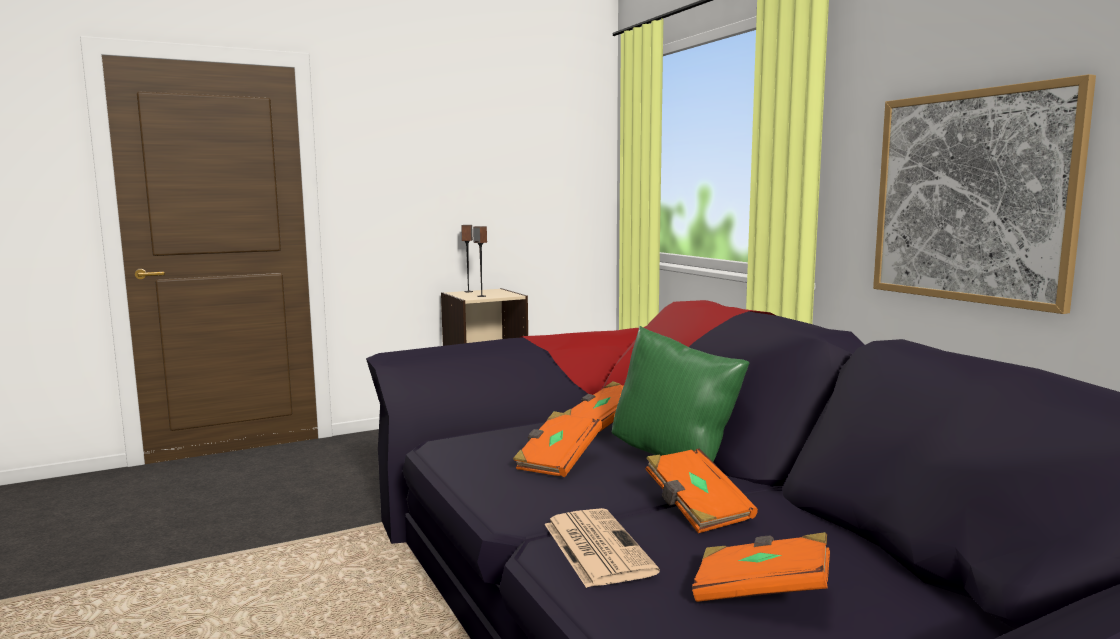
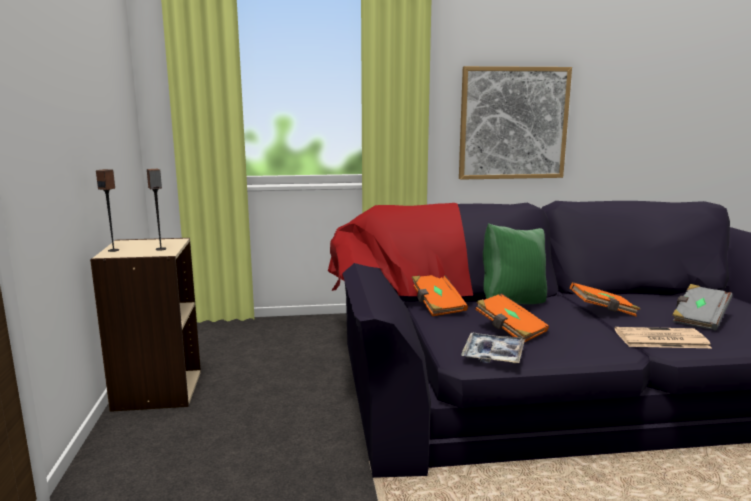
camera: 70 degrees left, 5 degrees up
(465, 456) = (493, 355): none -> tray
(760, 593) = (698, 319): orange book -> grey book

